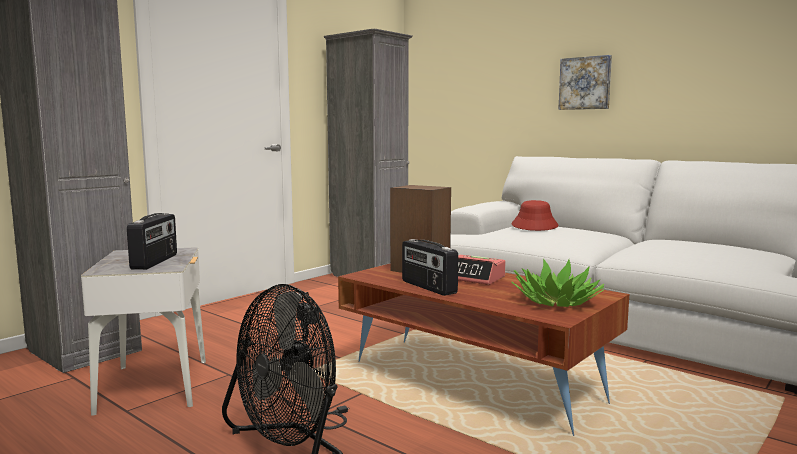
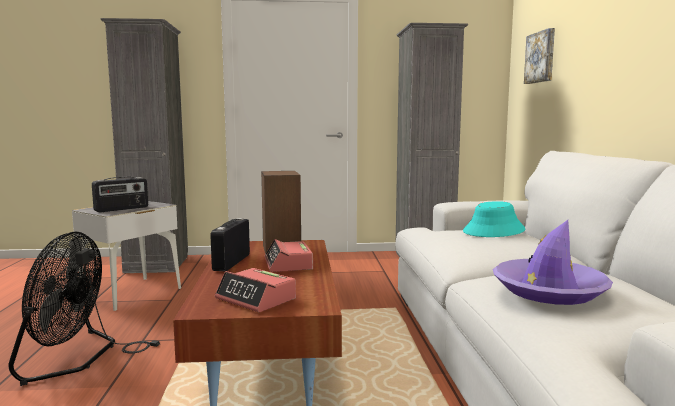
camera: 45 degrees right, 0 degrees up
(534, 226) = (494, 231): red hat -> turquoise hat
(556, 301) = (256, 299): potted plant -> alarm clock
(585, 83) = (636, 57): picture -> picture (541, 57)
(691, 249) = (549, 290): none -> purple hat

